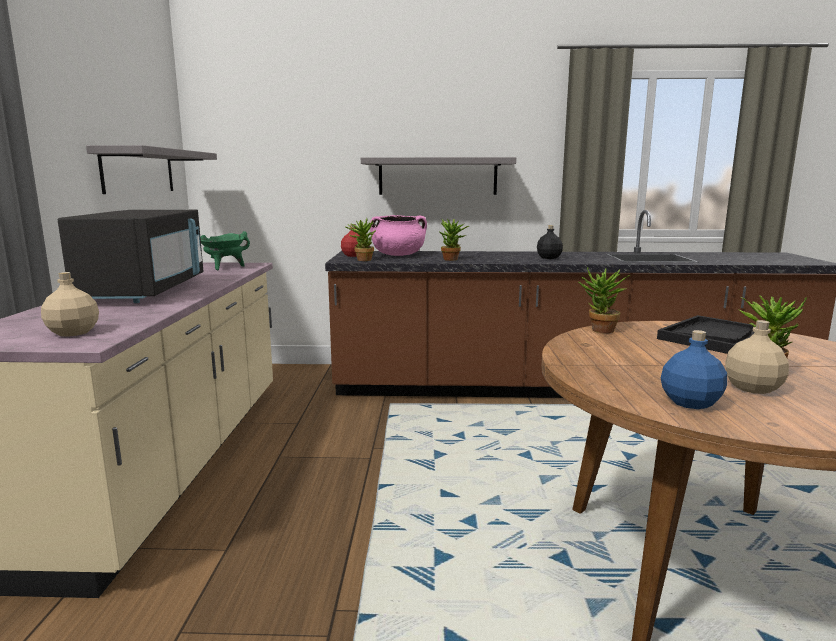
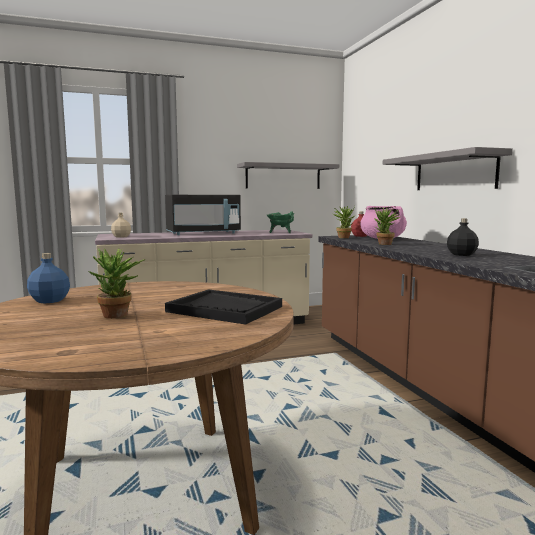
camera: 70 degrees right, 5 degrees down
(599, 331) = (223, 287): potted plant -> none
(753, 388) = (75, 312): beige bottle -> none

